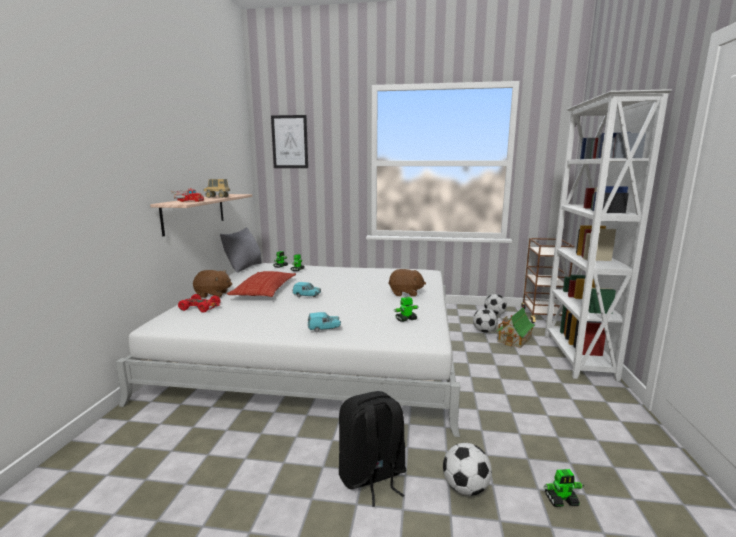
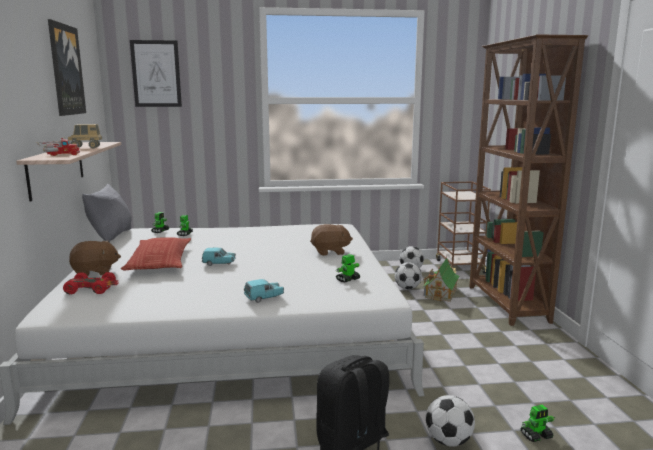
camera: 15 degrees left, 0 degrees up
(210, 137) = (65, 70): none -> picture
(577, 356) = (506, 304): white bookcase -> brown bookcase

